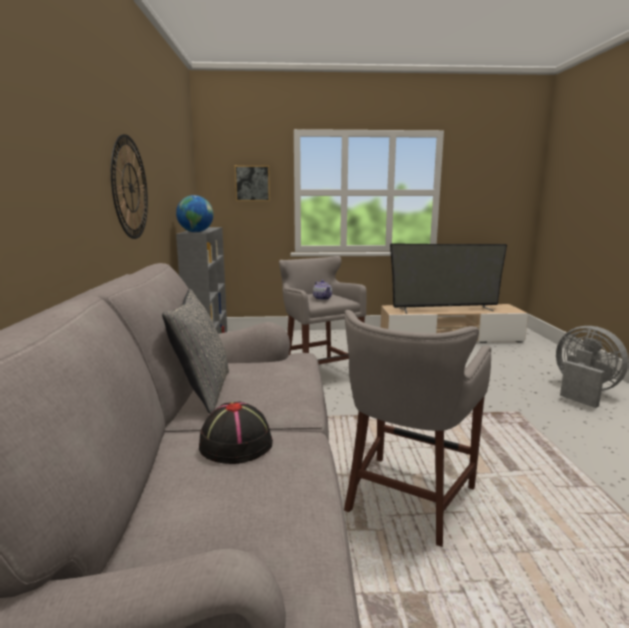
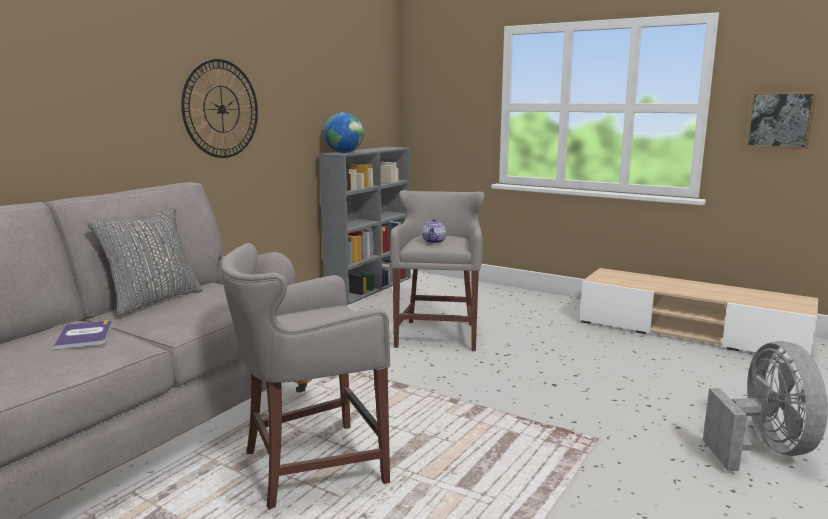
camera: 35 degrees right, 0 degrees up
(236, 443) = (84, 336): black hat -> book
(252, 183) = (455, 95): picture -> picture (779, 120)
(445, 310) = (680, 288): television -> none

